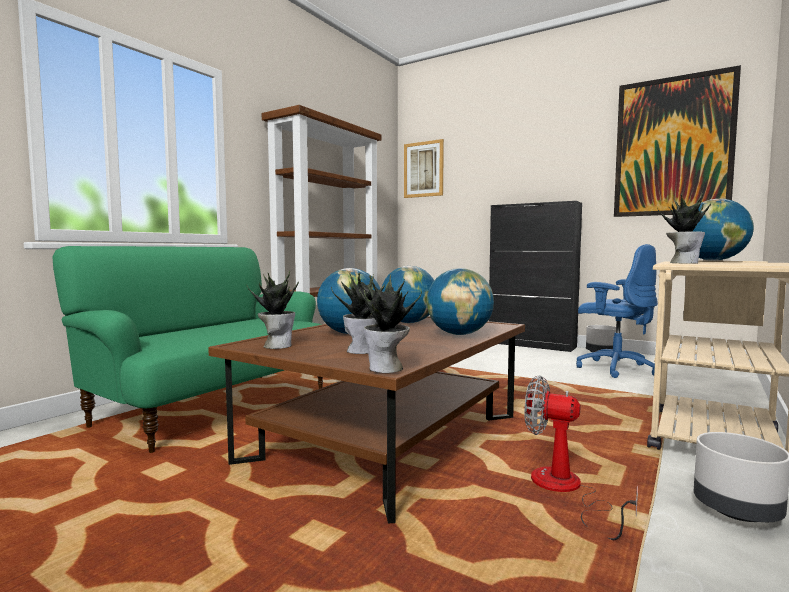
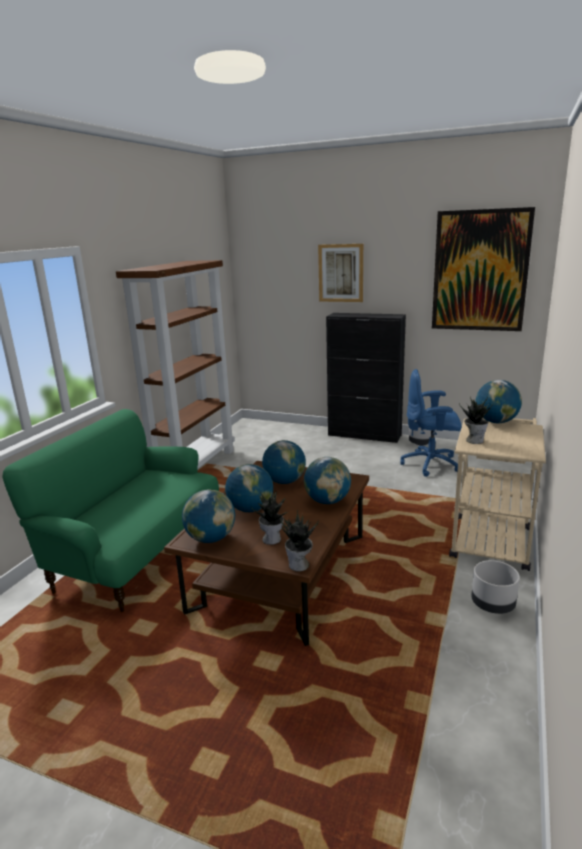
camera: 10 degrees left, 15 degrees up
(277, 346) = (211, 538): potted plant -> globe
(423, 169) = (257, 270): picture -> picture (340, 273)
(565, 491) = (401, 603): fan -> none
(615, 368) = (431, 464): blue office chair -> blue office chair turned 150 degrees clockwise

